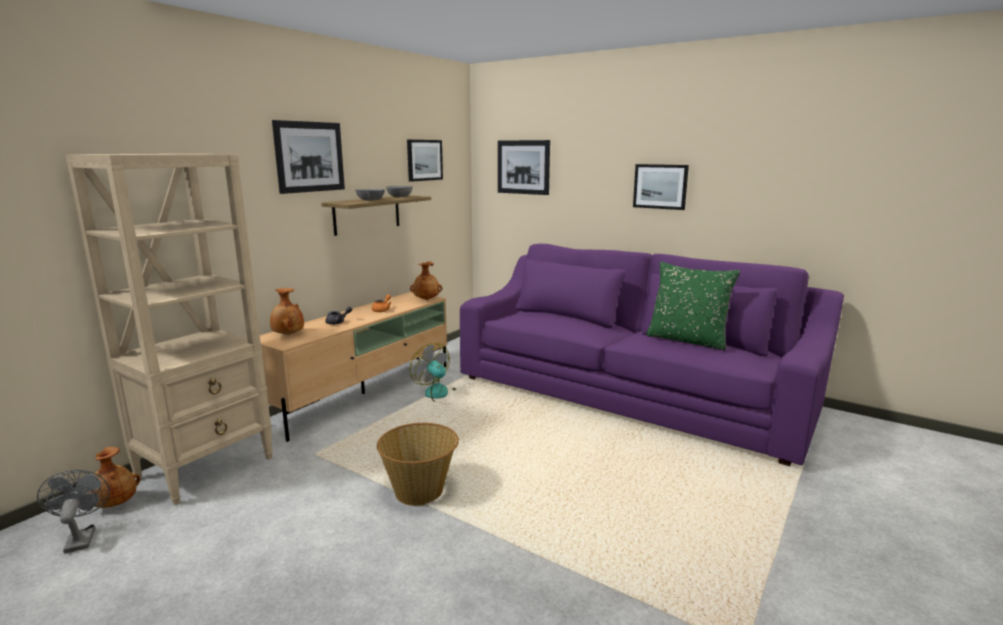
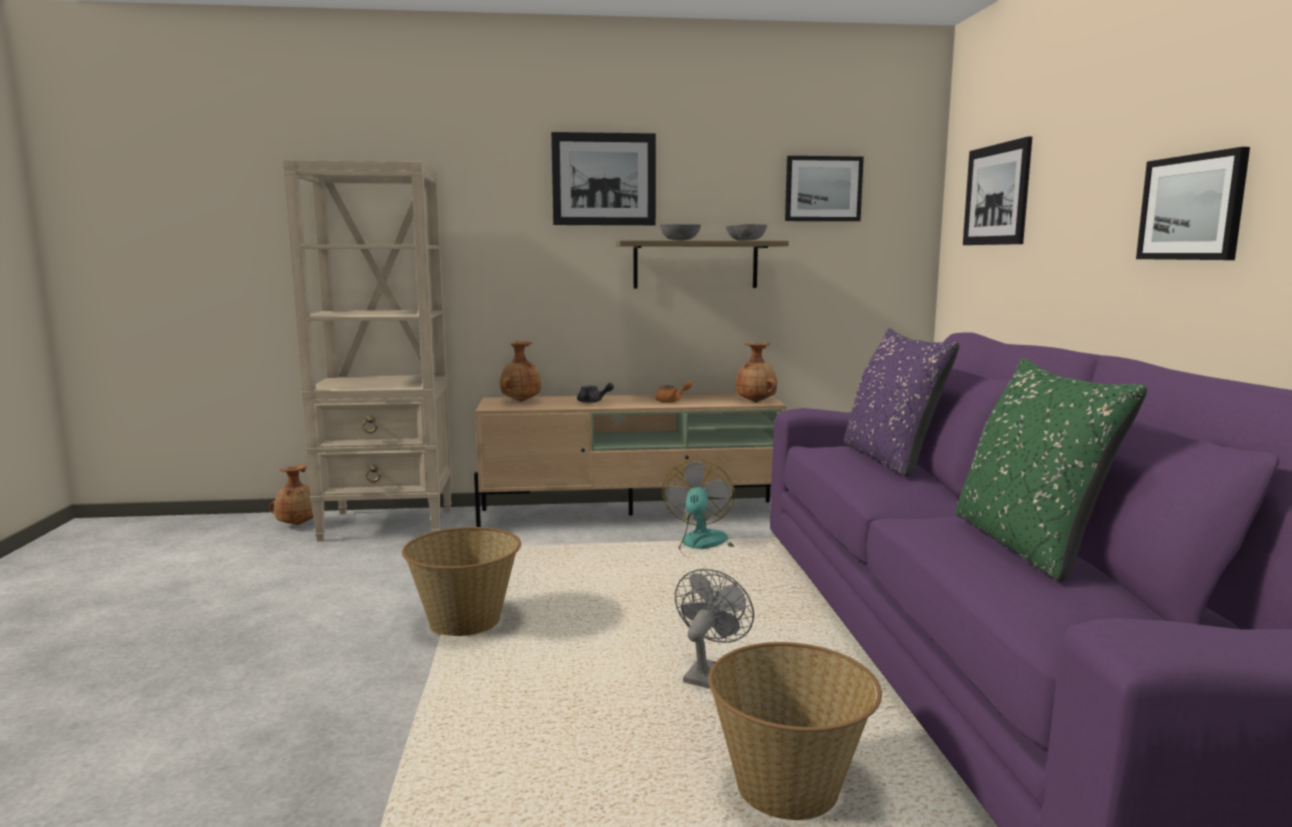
camera: 50 degrees right, 5 degrees down
(81, 537) = (242, 536): grey fan -> grey fan (708, 672)
(558, 317) = (890, 459): none -> purple pillow
(672, 473) = (789, 789): none -> basket

